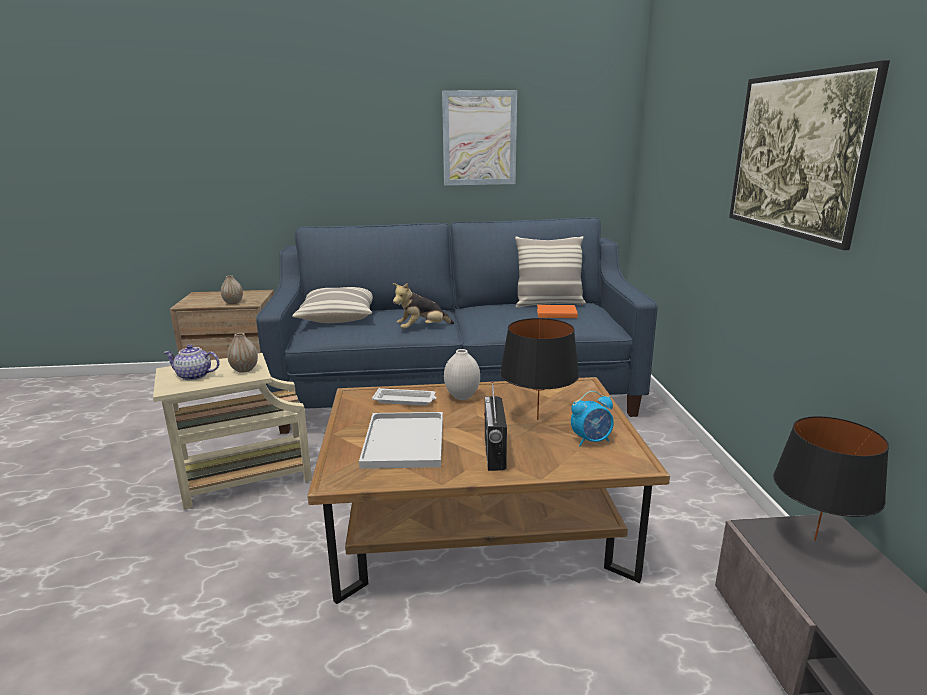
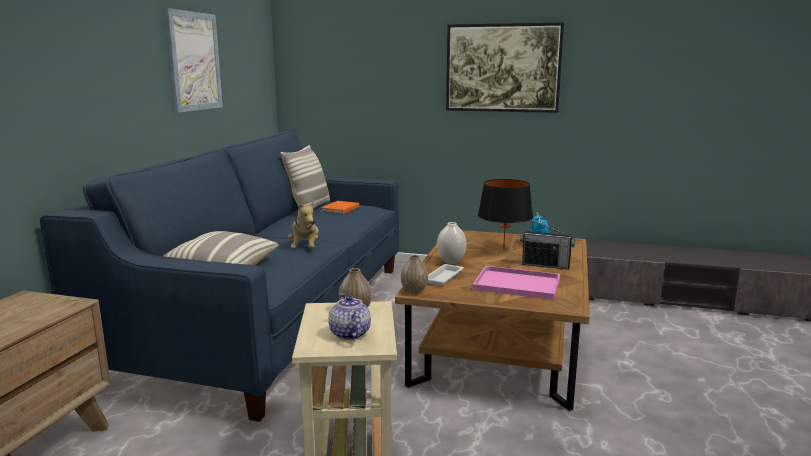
camera: 70 degrees left, 5 degrees down
(194, 376) = (349, 334): teapot -> teapot turned 135 degrees clockwise
(233, 302) = (47, 314): vase -> vase (414, 290)
(405, 442) = (519, 284): white tray -> pink tray
(814, 540) = (607, 247): black table lamp -> none

